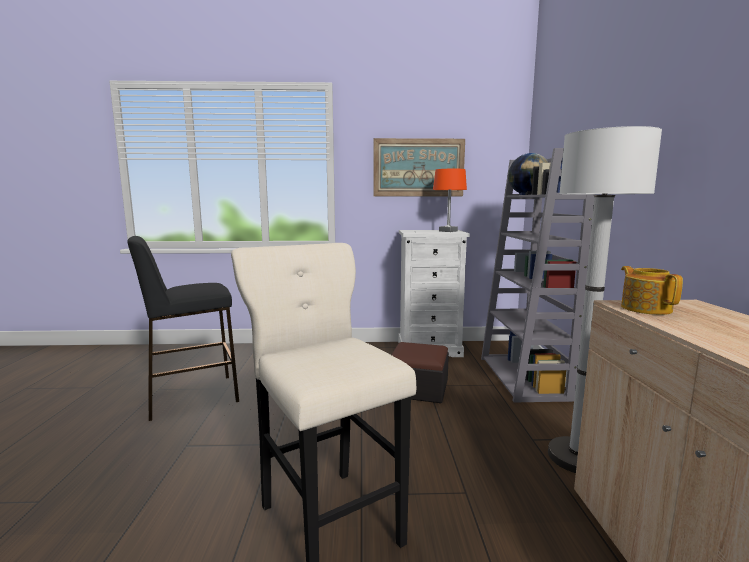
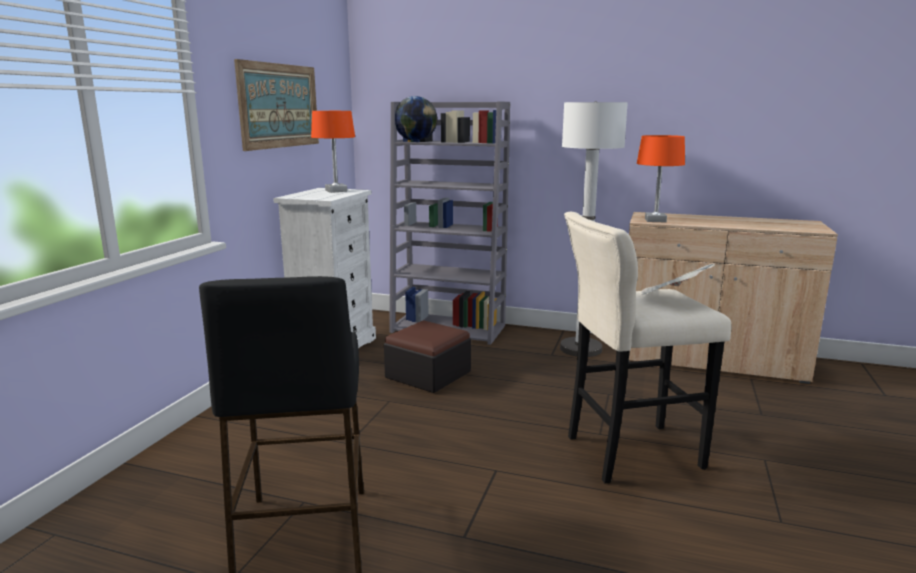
camera: 70 degrees left, 5 degrees up
(346, 361) = (671, 299): none -> newspaper
(645, 308) = (655, 220): teapot -> orange table lamp

